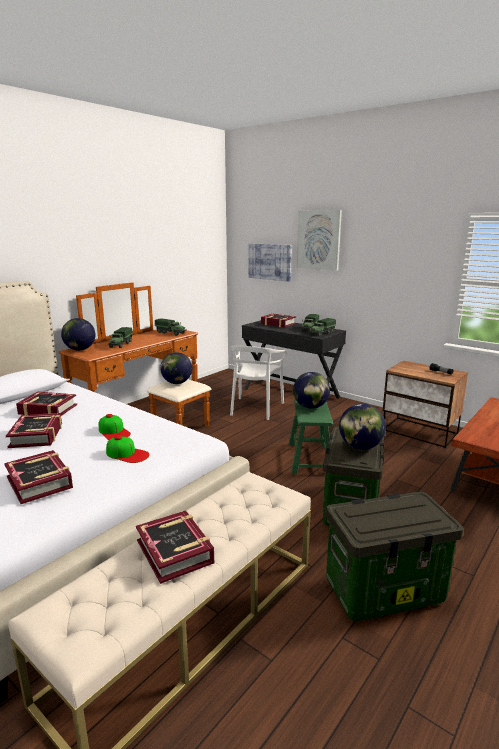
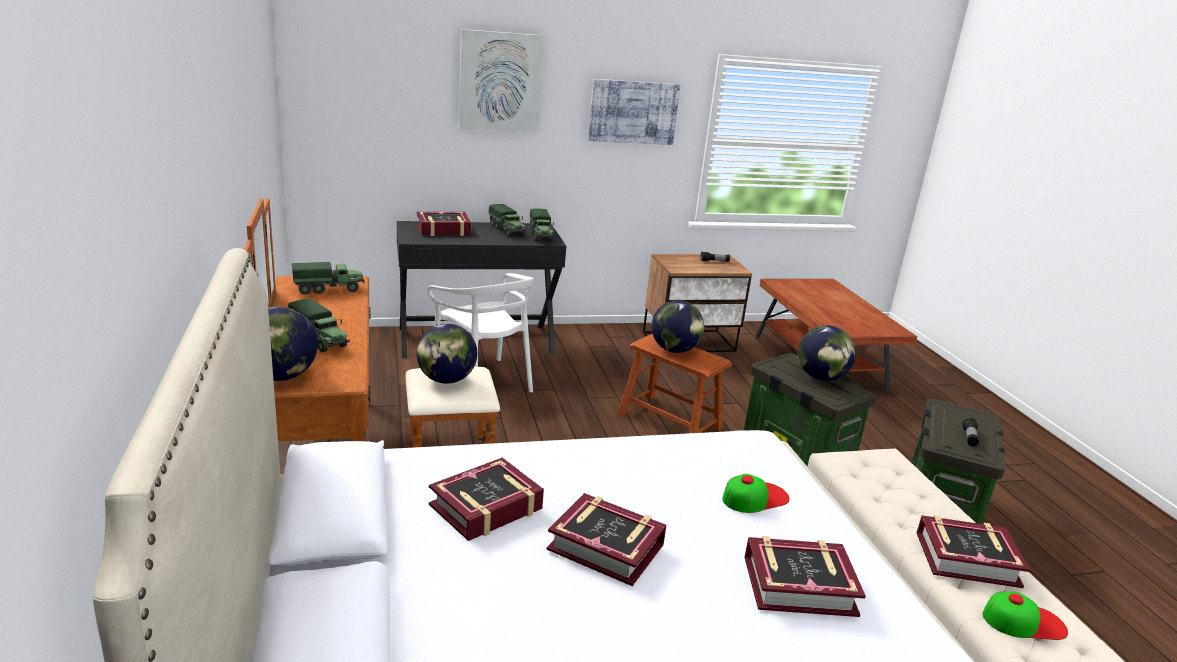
camera: 55 degrees left, 5 degrees up
(114, 432) = (663, 482): cap -> cap (1024, 621)
(270, 262) = (395, 118): picture -> picture (633, 112)
(309, 458) = (670, 421): green stool -> brown stool
(379, 519) = (969, 437): none -> flashlight

